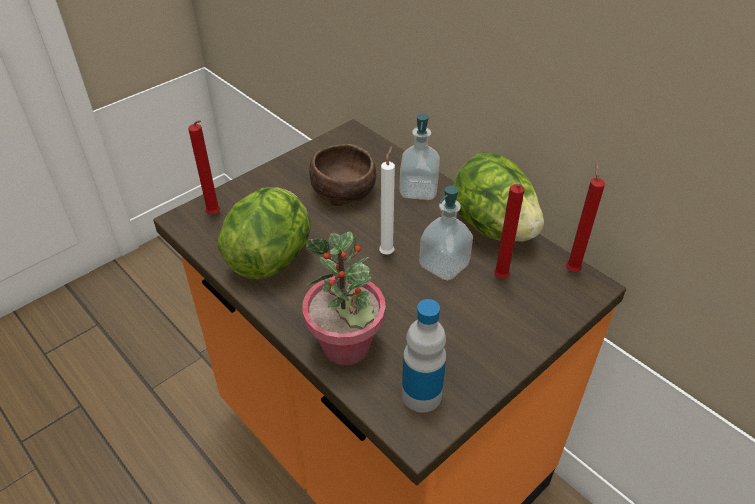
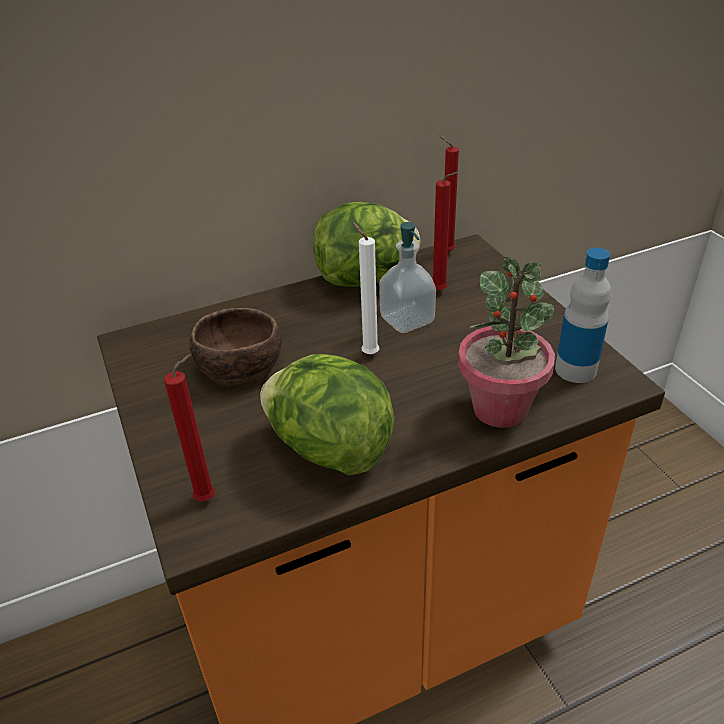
camera: 70 degrees left, 5 degrees down
(418, 190) = (278, 312): soap dispenser -> none

